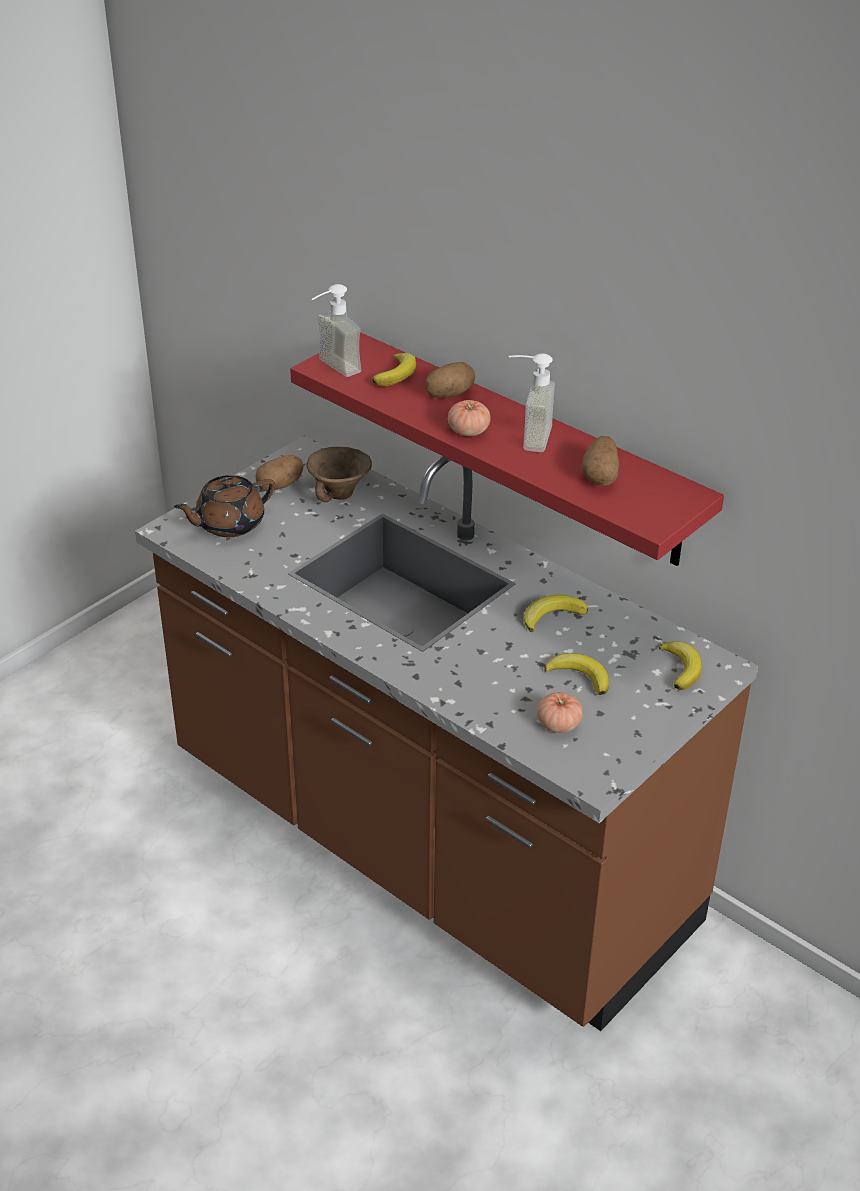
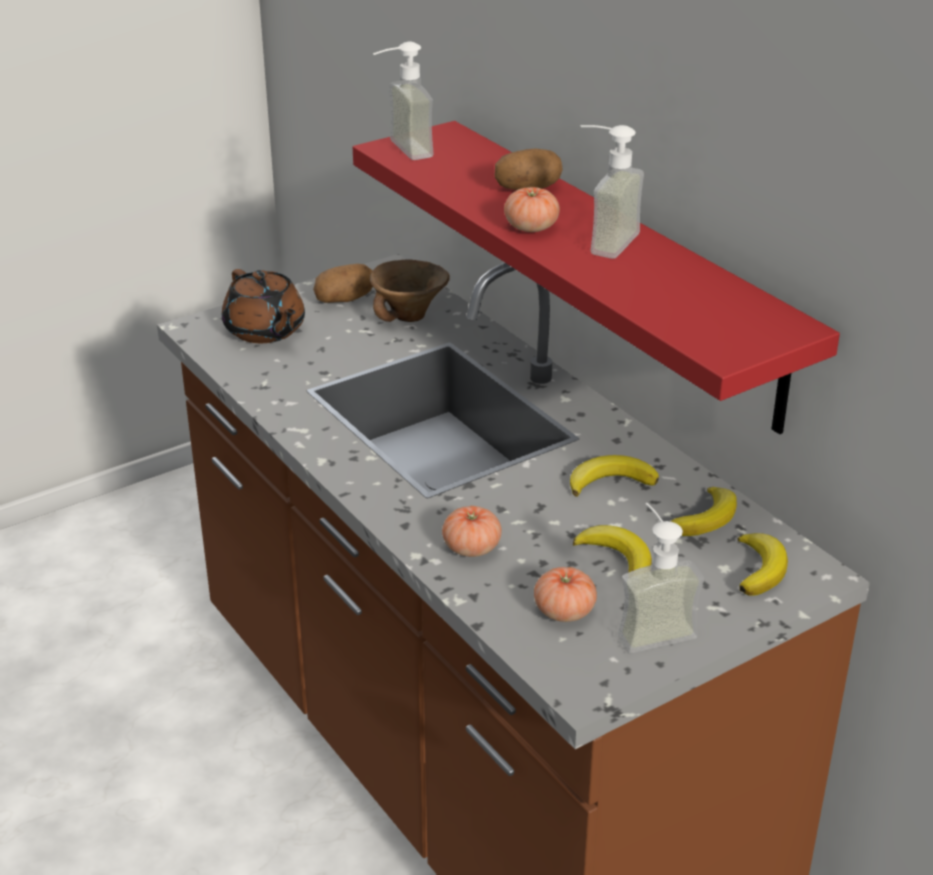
camera: 15 degrees right, 5 degrees down
(229, 524) = (265, 331): brown teapot -> brown teapot turned 105 degrees counterclockwise
(397, 373) = (475, 163): banana -> banana (707, 518)
(472, 686) = (471, 548): none -> tomato
(600, 475) = (678, 292): potato -> none
(622, 726) = (650, 627): none -> soap dispenser

